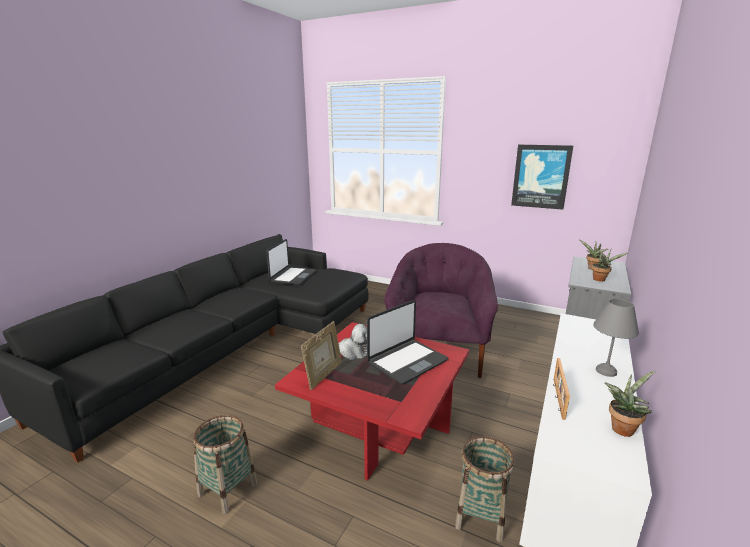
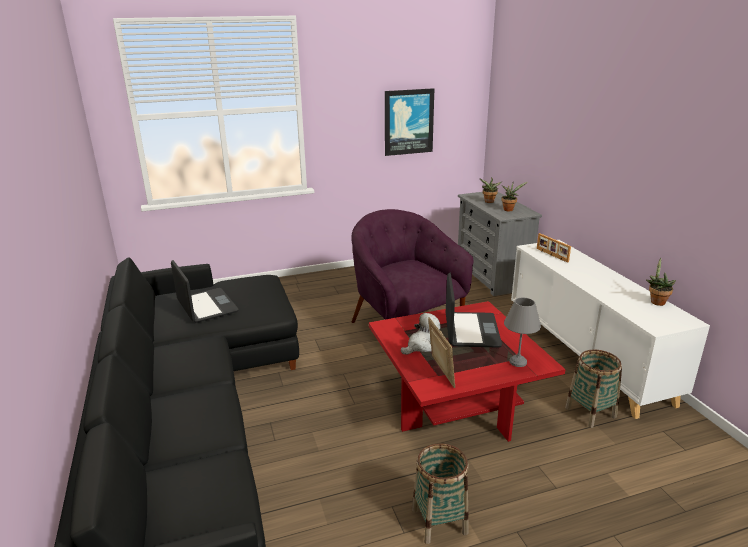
camera: 45 degrees left, 5 degrees up
(557, 398) = (611, 301): picture frame -> picture frame (551, 255)
(607, 371) = (601, 274): grey table lamp -> grey table lamp (518, 361)

